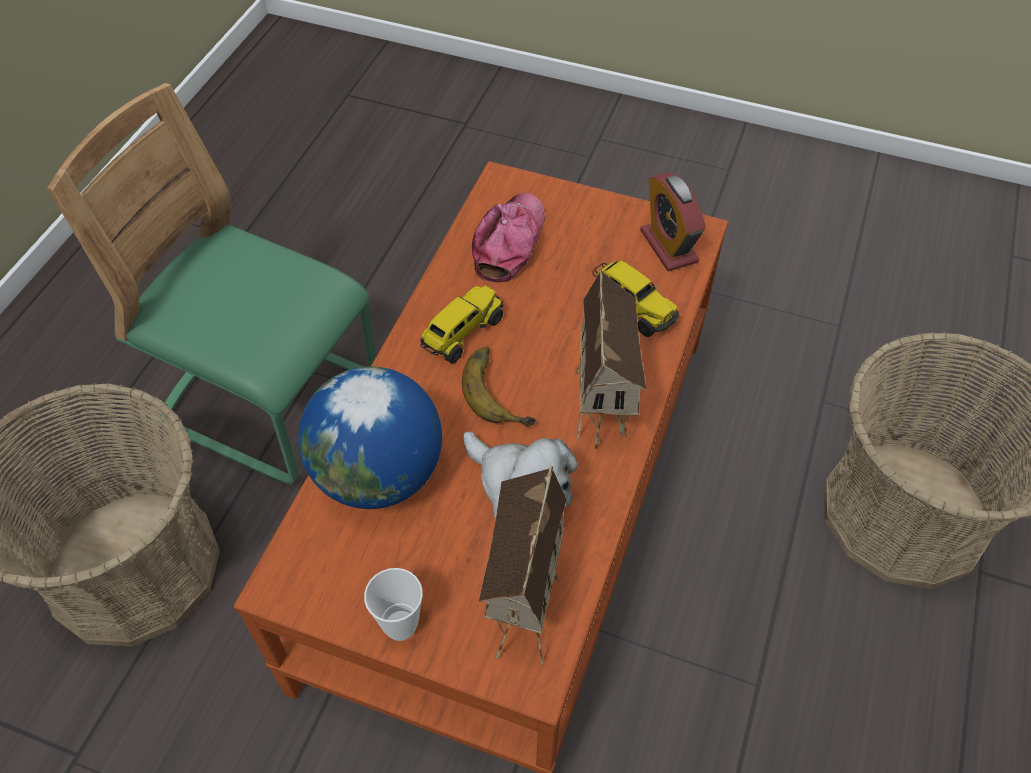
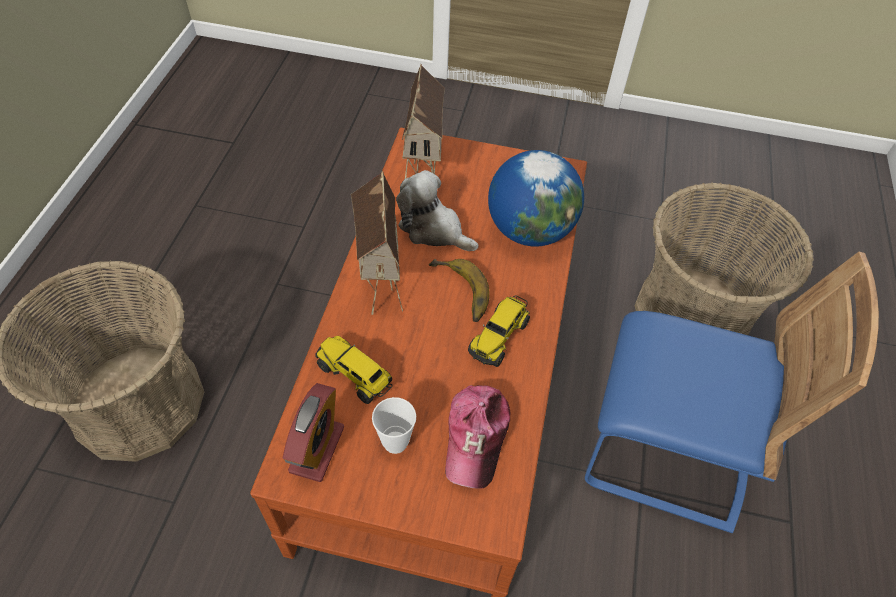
camera: 170 degrees right, 0 degrees up
(270, 401) = (664, 450): green chair -> blue chair
(400, 625) = (490, 158): cup -> cup (395, 442)
(668, 246) = (317, 449): alarm clock -> alarm clock turned 45 degrees clockwise

